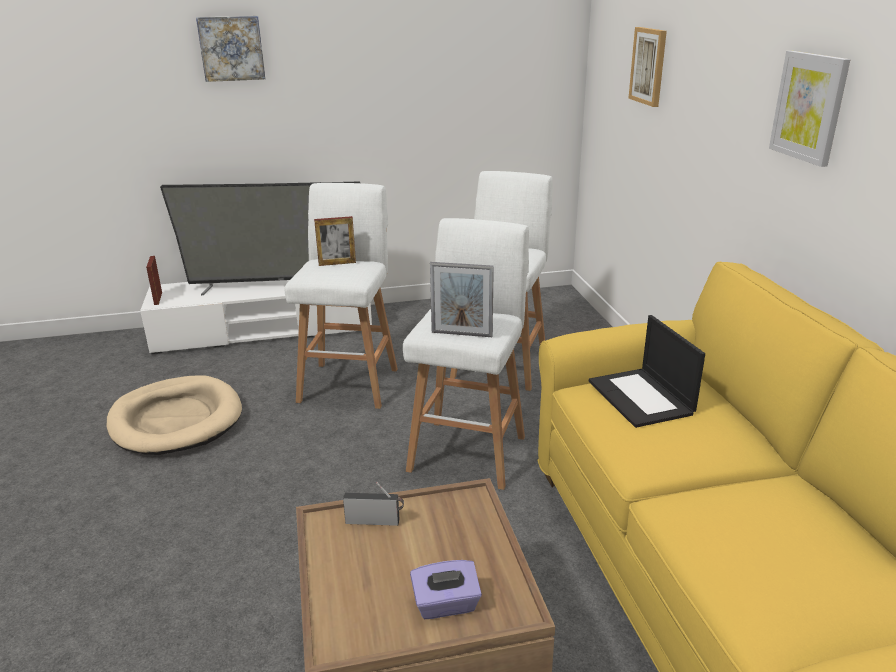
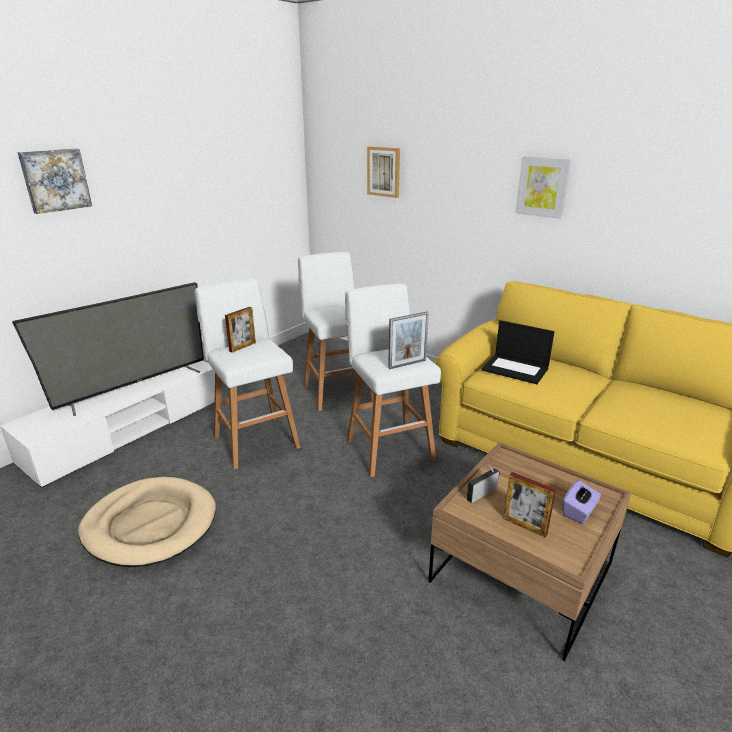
camera: 40 degrees left, 0 degrees up
(158, 298) = (31, 432): picture frame -> picture frame (524, 526)

